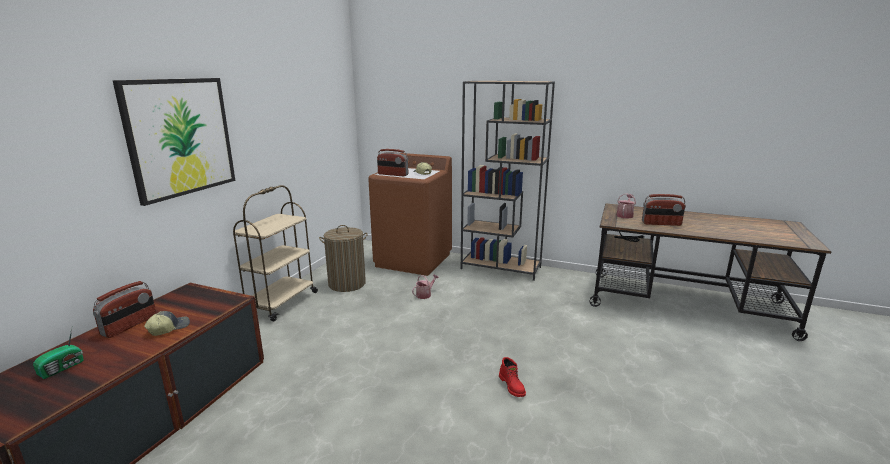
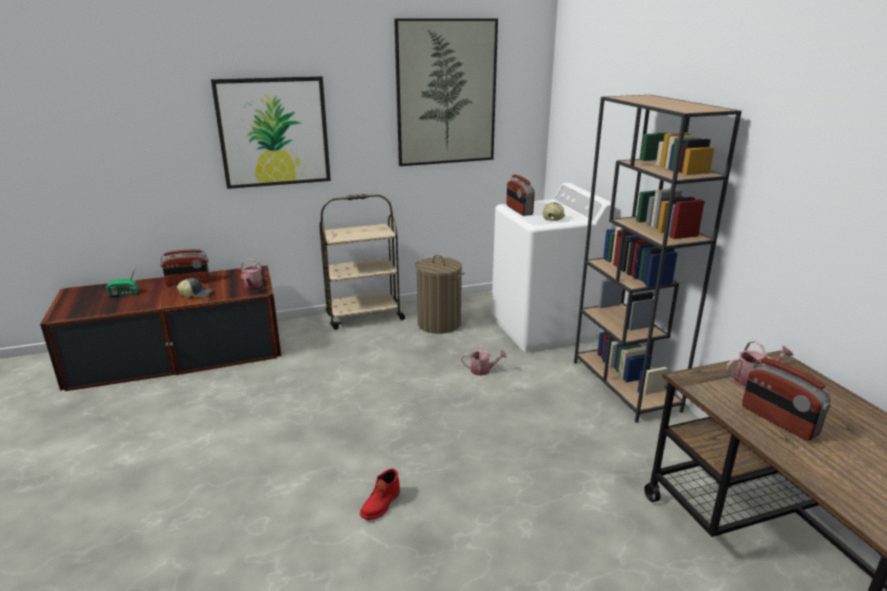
camera: 50 degrees right, 5 degrees up
(217, 299) = (252, 286): none -> watering can
(301, 93) = (446, 93): none -> picture
(414, 260) = (543, 329): brown washing machine -> white washing machine

